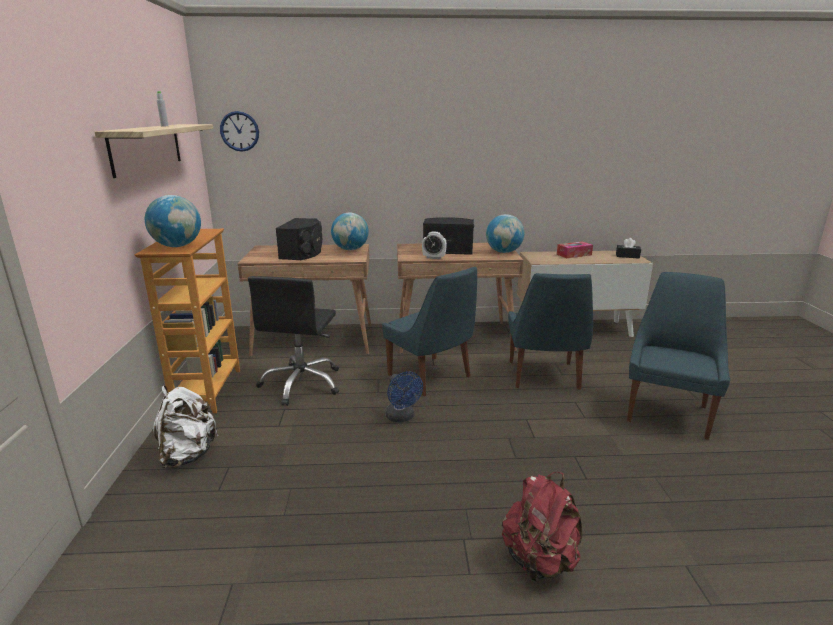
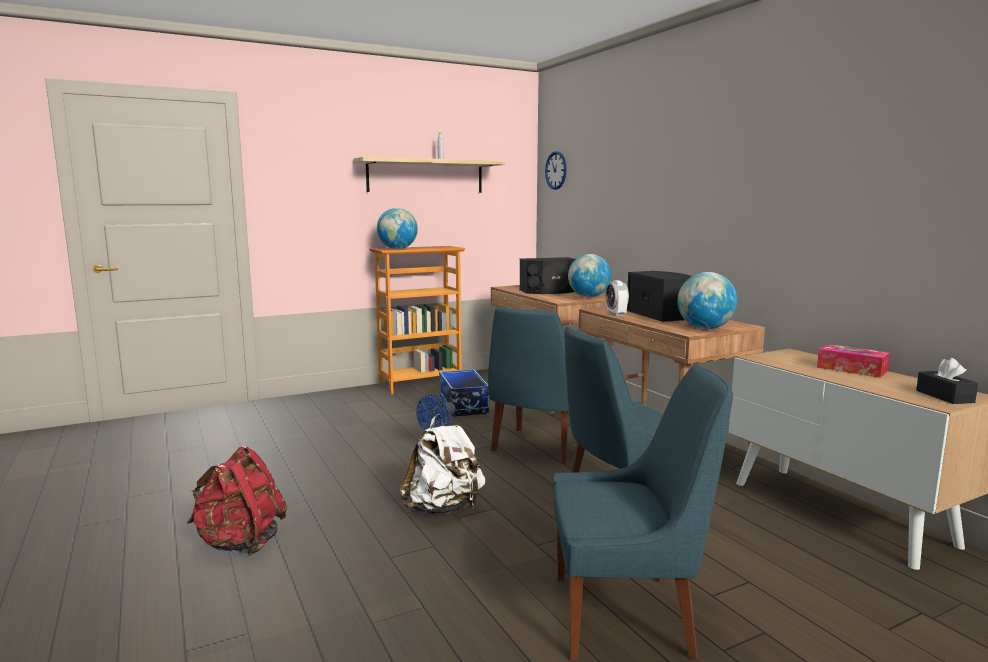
camera: 65 degrees right, 10 degrees down
(188, 455) = (332, 401): white backpack -> white backpack (444, 509)
(302, 384) = (462, 405): black office chair -> storage box

